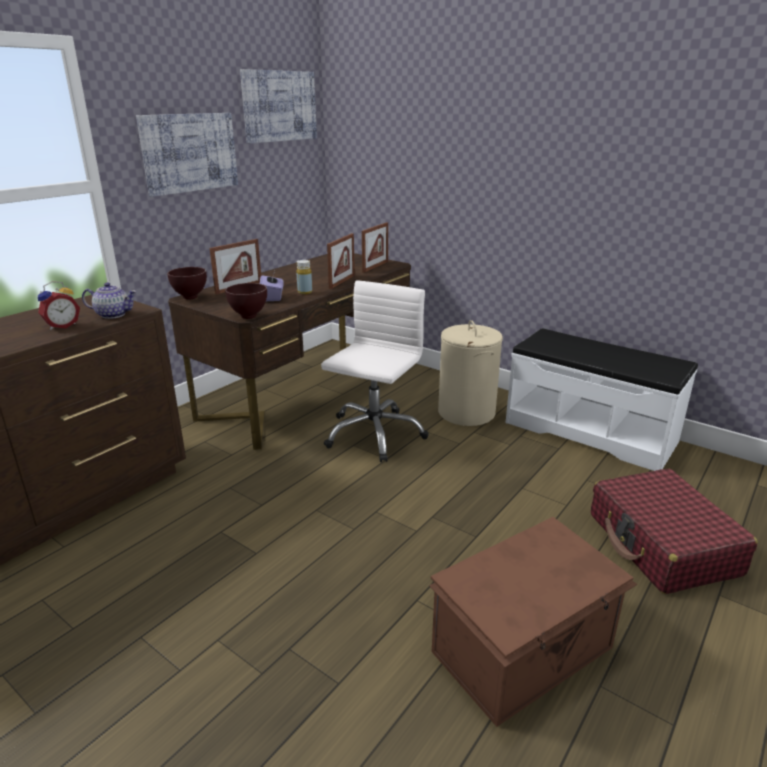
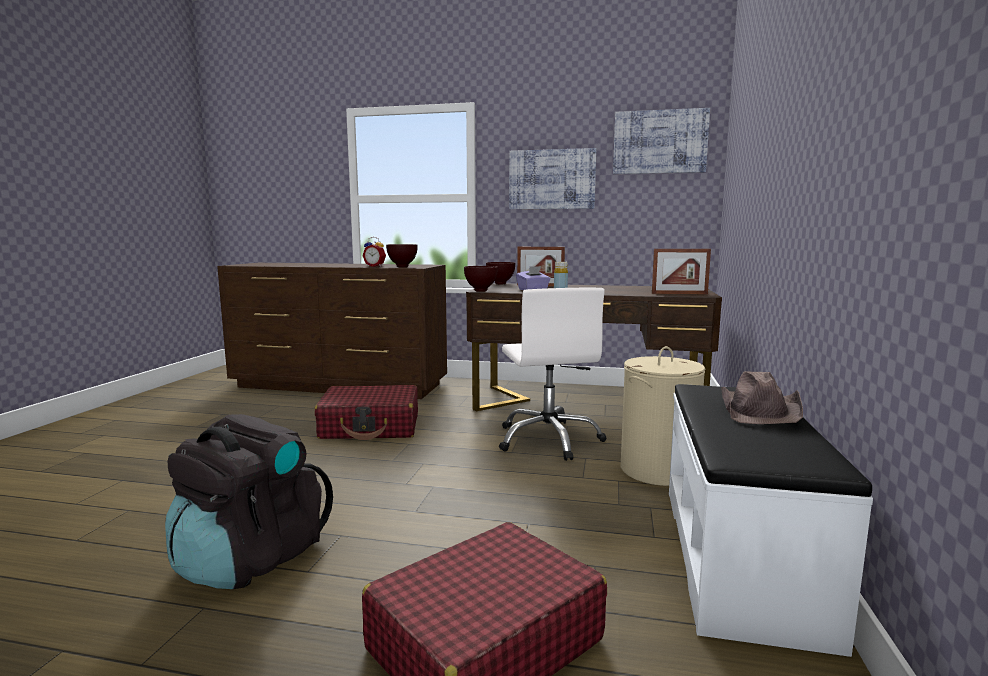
camera: 65 degrees right, 15 degrees down
(113, 314) = (403, 267): teapot -> brown bowl
(236, 526) = (371, 427): none -> red suitcase
(342, 282) = (609, 293): picture frame -> none
(374, 434) = (549, 439): white office chair -> white office chair turned 75 degrees clockwise
(525, 651) = (251, 558): brown storage box -> black backpack
(587, 345) = (760, 410): none -> brown hat

